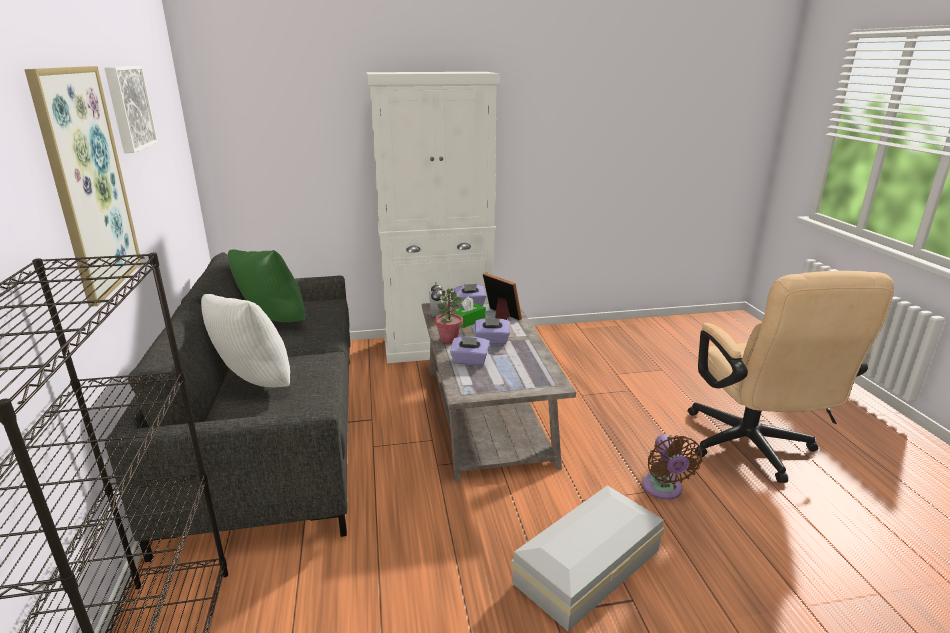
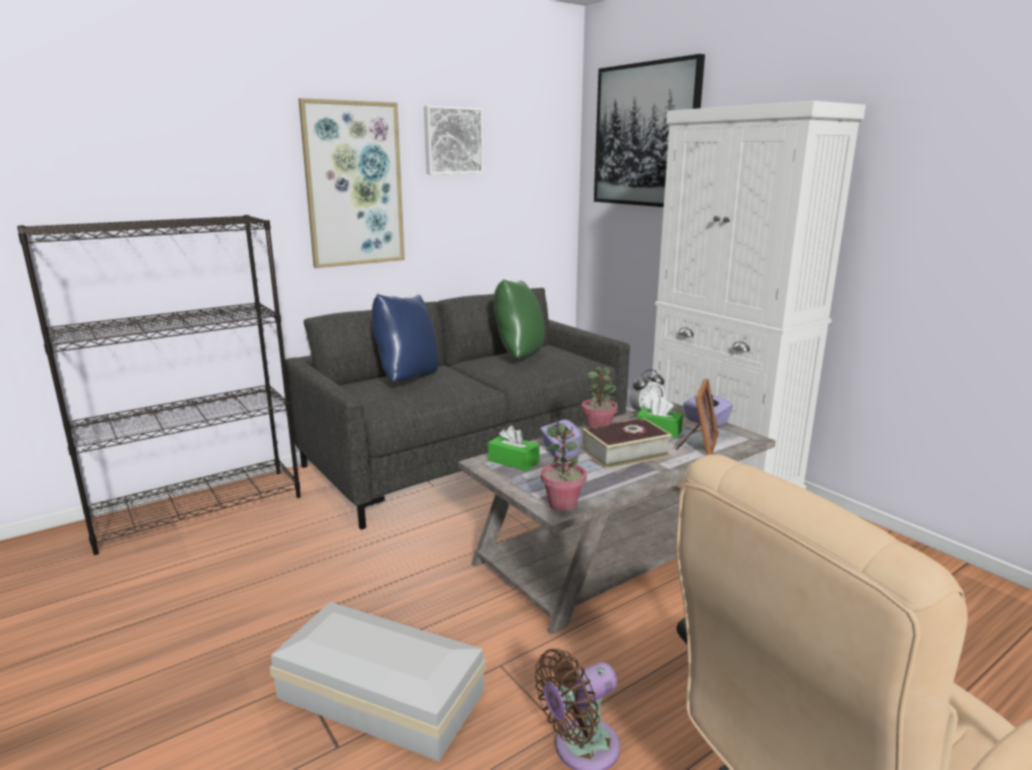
camera: 65 degrees right, 5 degrees down
(252, 384) = (407, 379): white pillow -> blue pillow
(279, 89) = (645, 135): none -> picture
(470, 382) = (513, 461): none -> green tissue box
(492, 341) = (625, 452): purple tissue box -> book
(551, 381) = (563, 505): none -> potted plant

